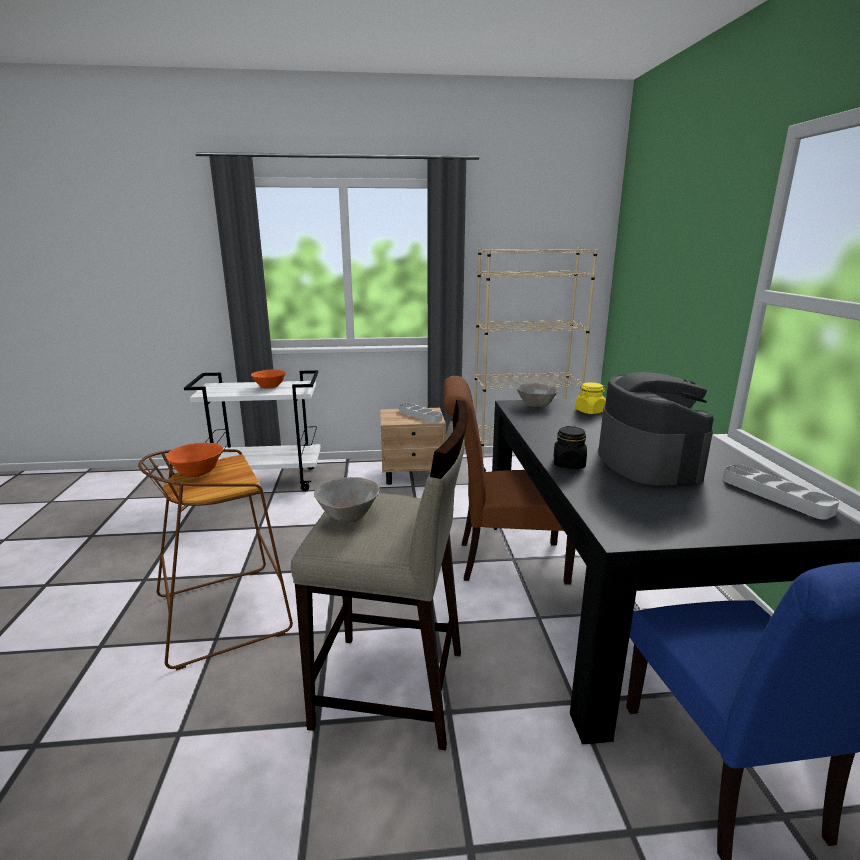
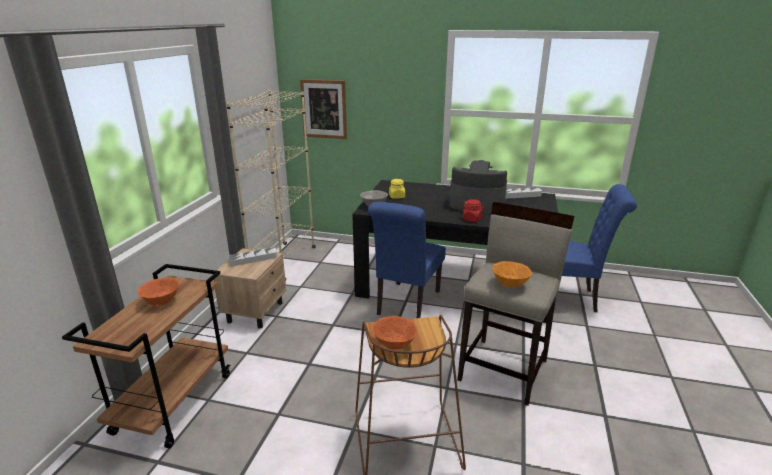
camera: 70 degrees left, 5 degrees up
(267, 480) = (174, 402): white cart -> brown cart
(349, 516) = (509, 284): grey bowl -> orange bowl
(504, 561) = (406, 304): brown chair -> blue chair
(569, 464) = (472, 219): black jar -> red jar
(639, 281) = (324, 109): none -> picture

